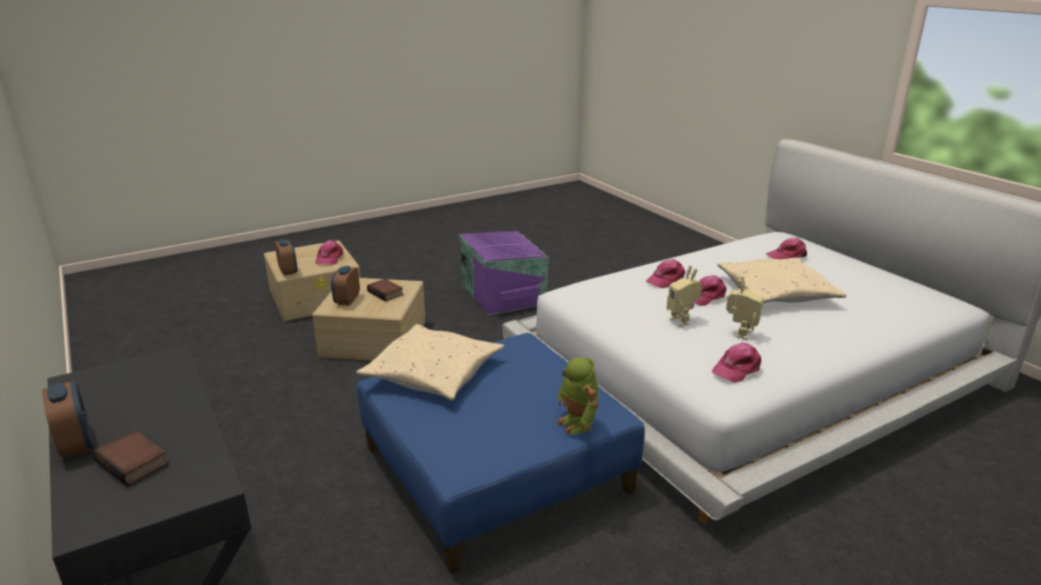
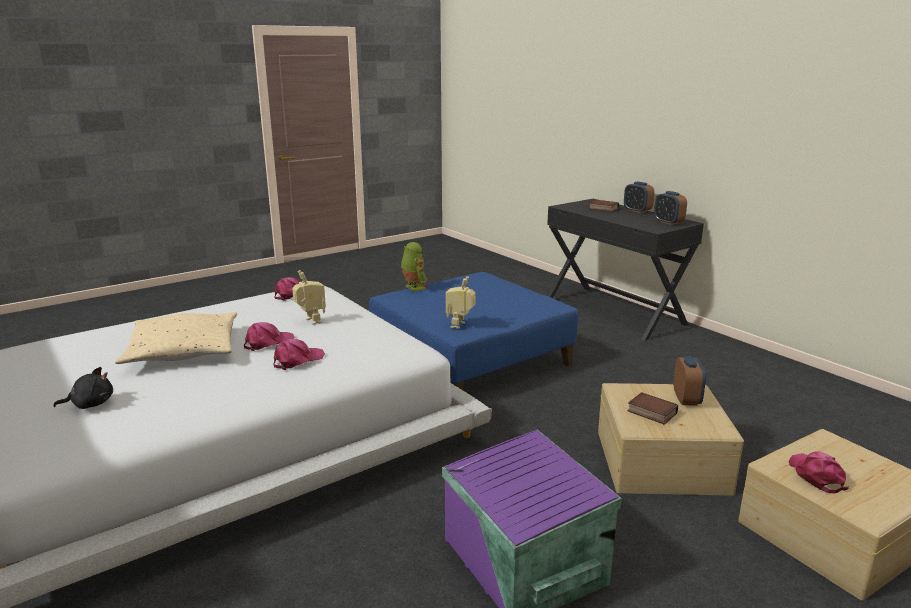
camera: 175 degrees right, 5 degrees down
(288, 271) = (835, 443): alarm clock -> alarm clock (668, 222)
(433, 373) = (521, 307): beige pillow -> none
(740, 334) = (267, 313): toy robot -> toy robot (460, 325)
(787, 255) = (90, 404): pink cap -> black plush toy

